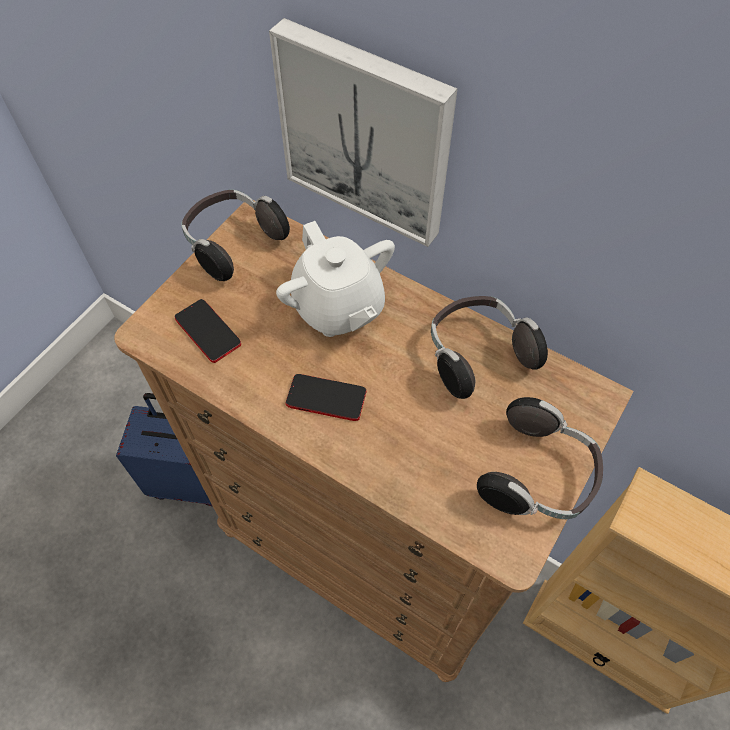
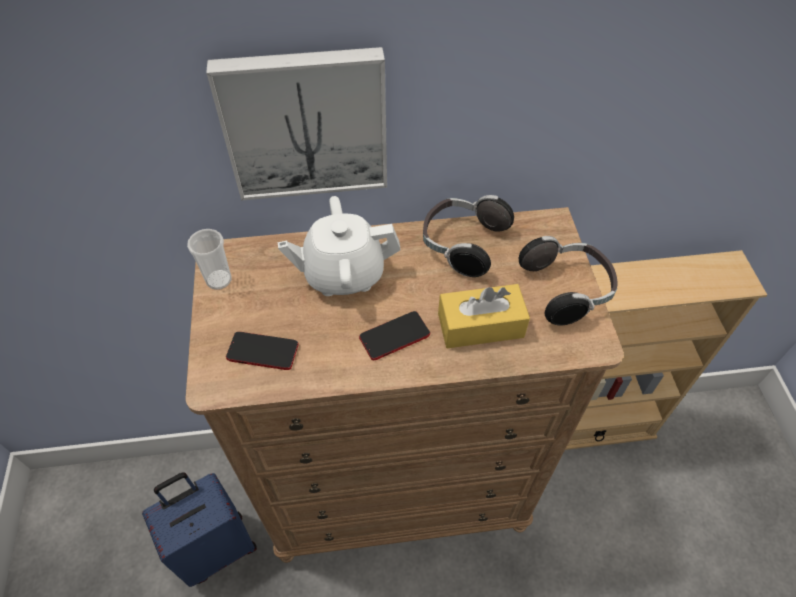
camera: 40 degrees left, 5 degrees down
(233, 243) = (219, 280): headphones -> cup
(338, 308) = (343, 274): white teapot -> white teapot turned 150 degrees clockwise
(414, 446) = (480, 325): none -> yellow tissue box

